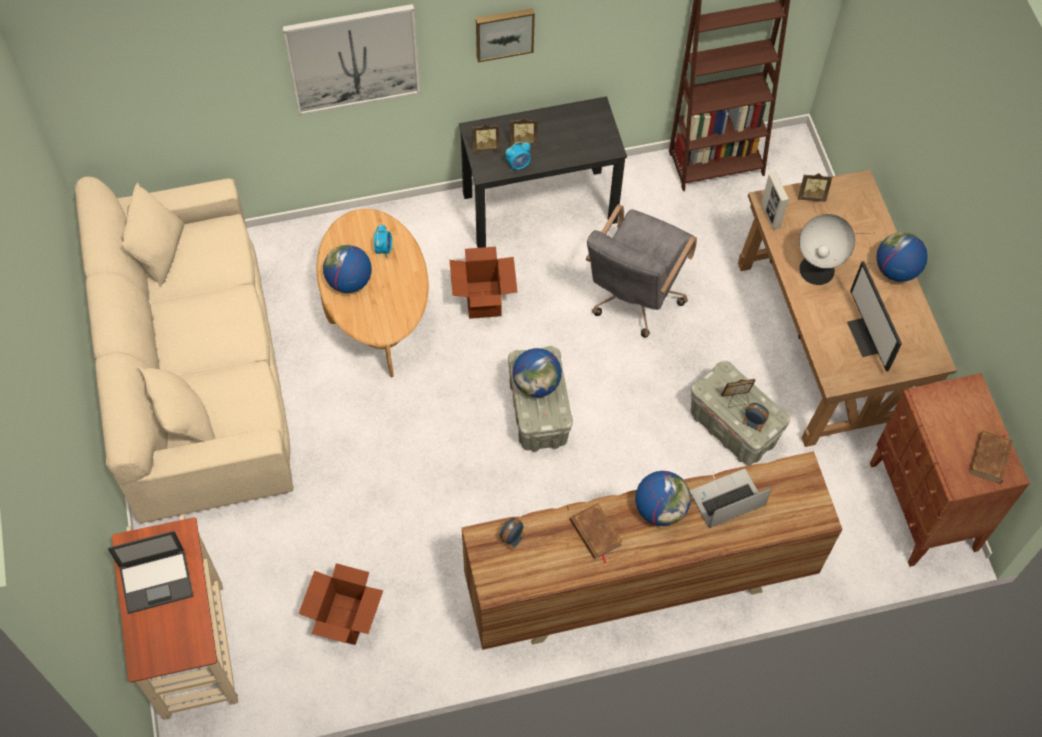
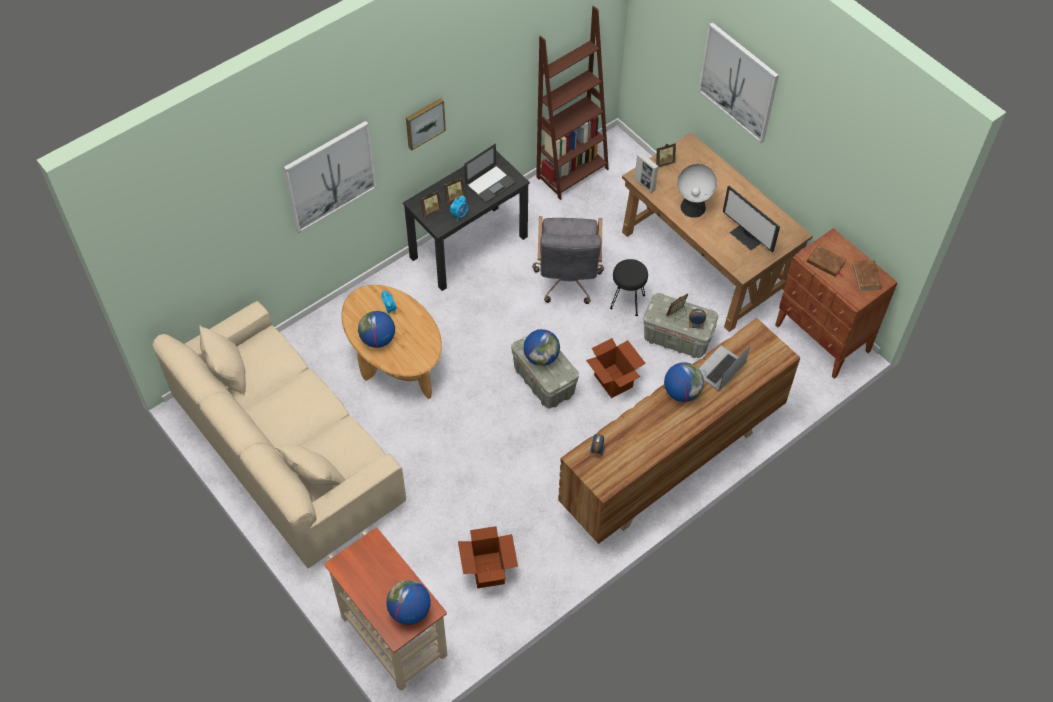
camera: 25 degrees left, 5 degrees down
(157, 581) = (374, 579): laptop -> laptop (490, 183)
(483, 300) = (464, 323): cardboard box -> cardboard box (613, 381)
(595, 533) = (649, 424): brown book -> brown book (825, 263)
(695, 354) = (627, 301): none -> black stool
(895, 270) = (741, 189): globe -> globe (409, 611)
(933, 128) = (738, 82): none -> picture

